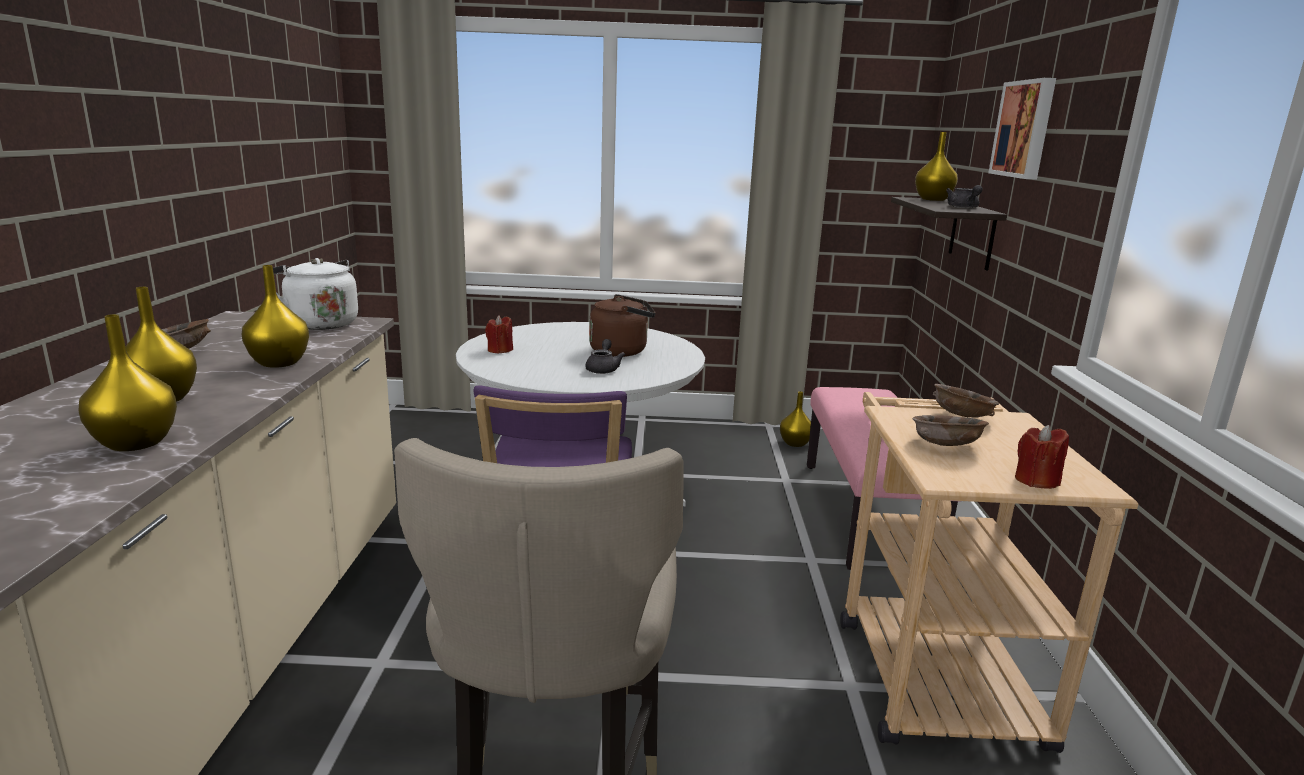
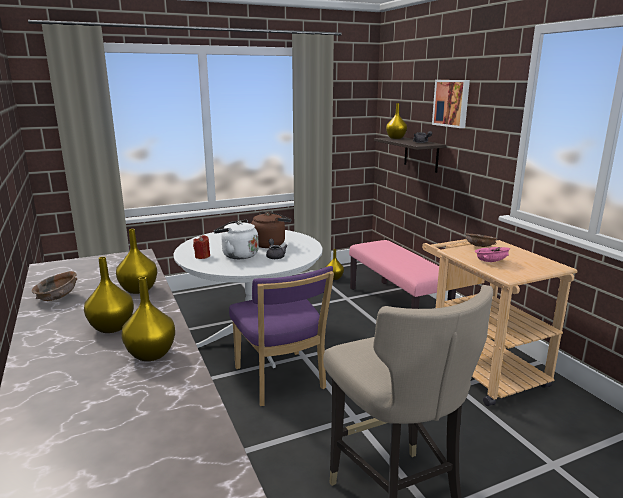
camera: 25 degrees left, 0 degrees up
(320, 323) = (113, 260): white kettle -> white kettle (237, 255)
(946, 445) = (491, 261): brown bowl -> pink bowl
(1036, 480) = (538, 269): red candle -> none

